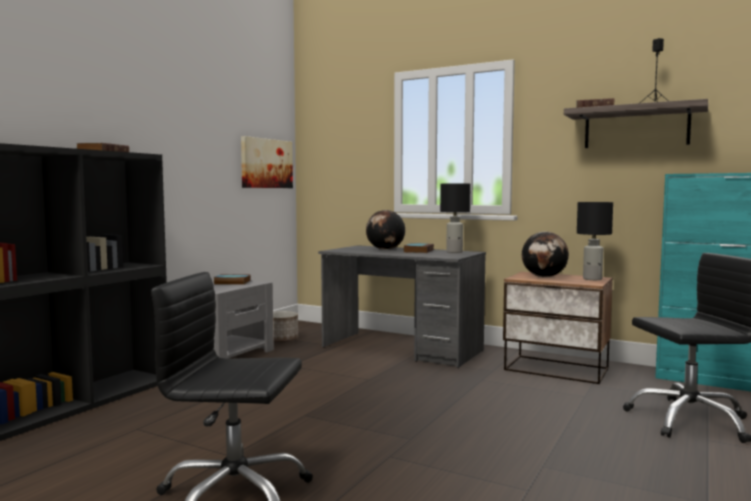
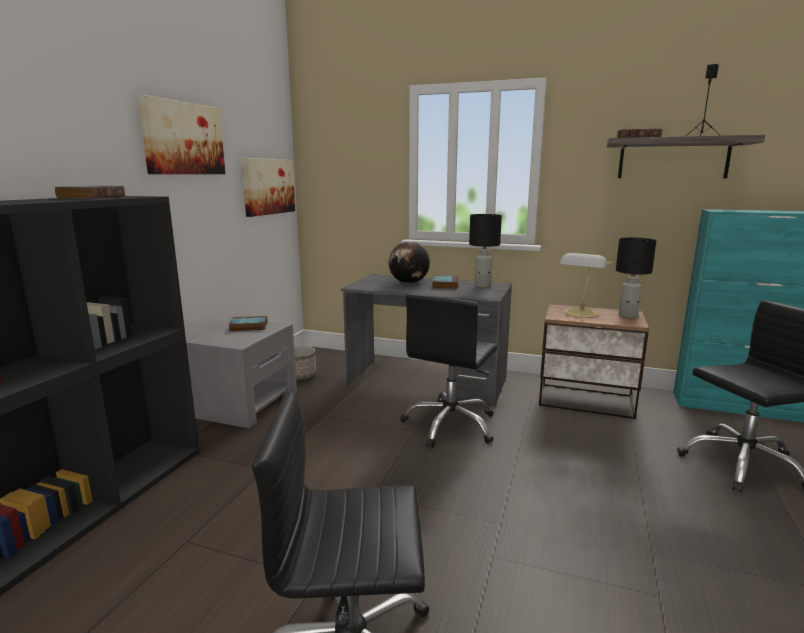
camera: 10 degrees left, 10 degrees up
(188, 116) = (183, 138): none -> picture
(405, 378) = (450, 425): none -> black office chair
(544, 277) = (580, 314): globe -> table lamp

